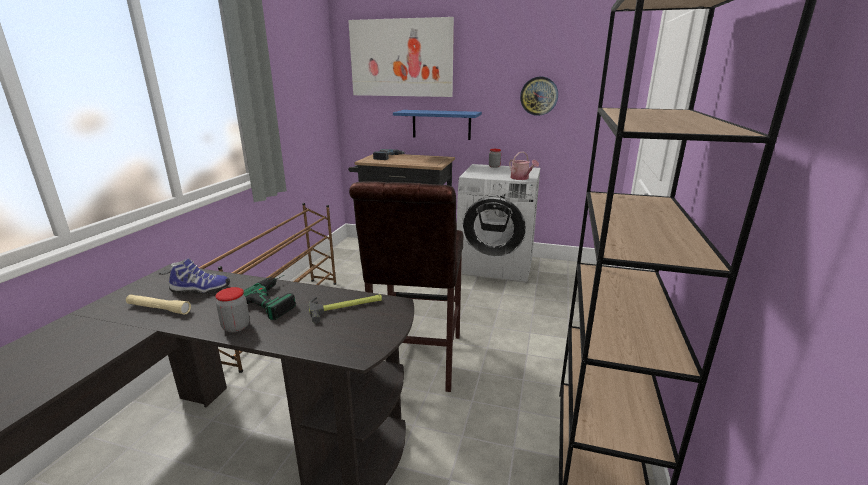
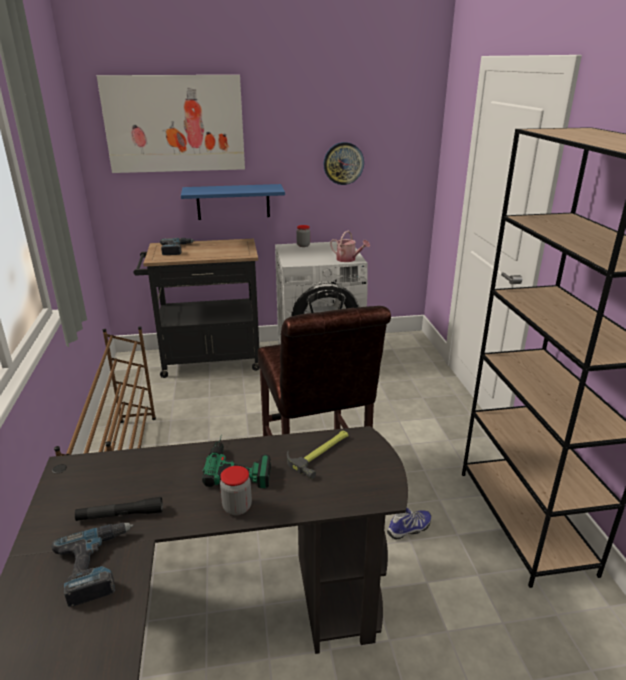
camera: 25 degrees left, 5 degrees up
(103, 335) = (97, 566): none -> power drill
(159, 309) = (120, 515): beige flashlight -> black flashlight
(200, 290) = (138, 478): shoe -> shoe (410, 529)

